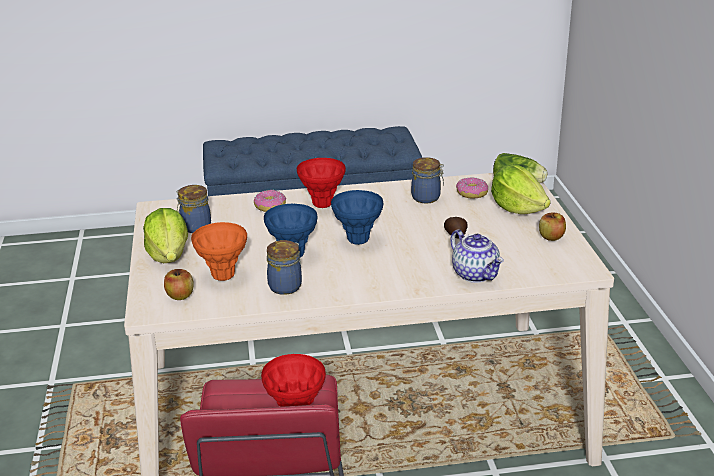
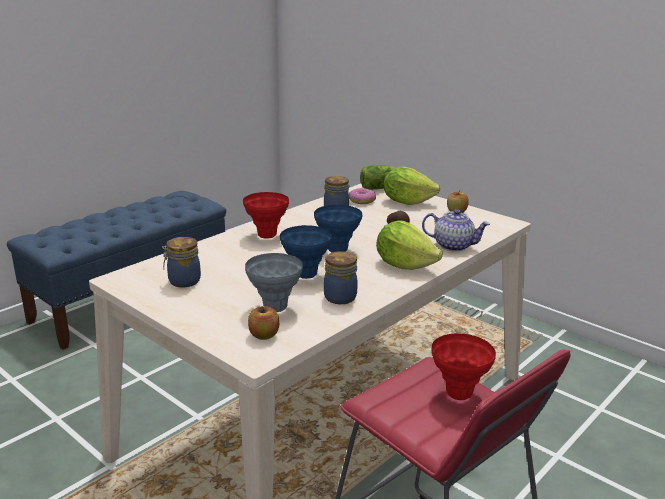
camera: 40 degrees left, 5 degrees down
(169, 256) = (198, 310): lettuce -> lettuce (404, 265)
(223, 275) = (274, 307): orange vase -> grey vase
(270, 206) = (225, 248): donut -> none

